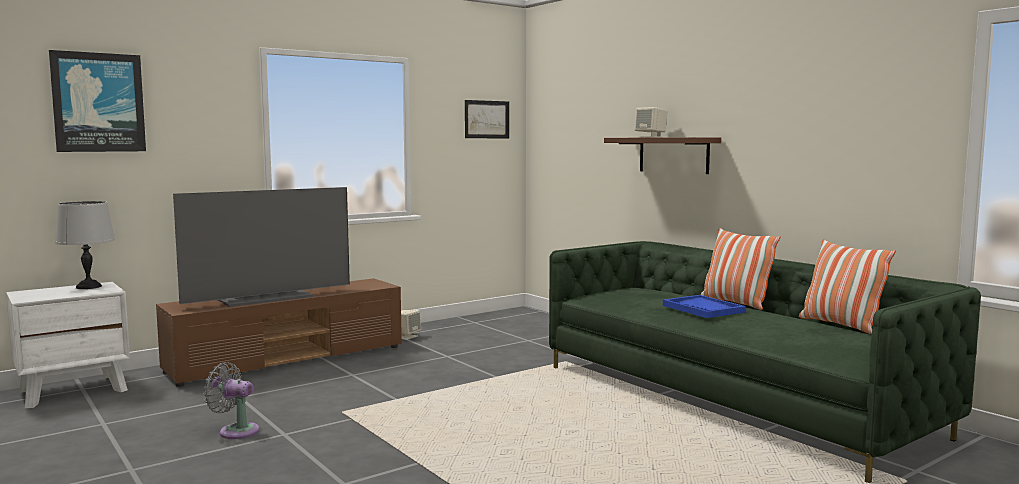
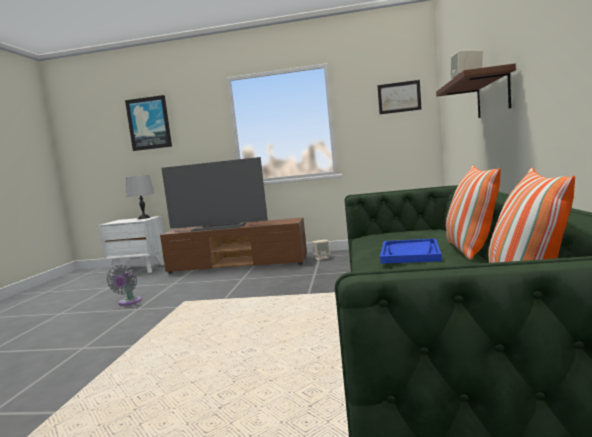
camera: 45 degrees right, 0 degrees up
(235, 431) = (128, 302): grey fan -> grey fan turned 150 degrees counterclockwise

